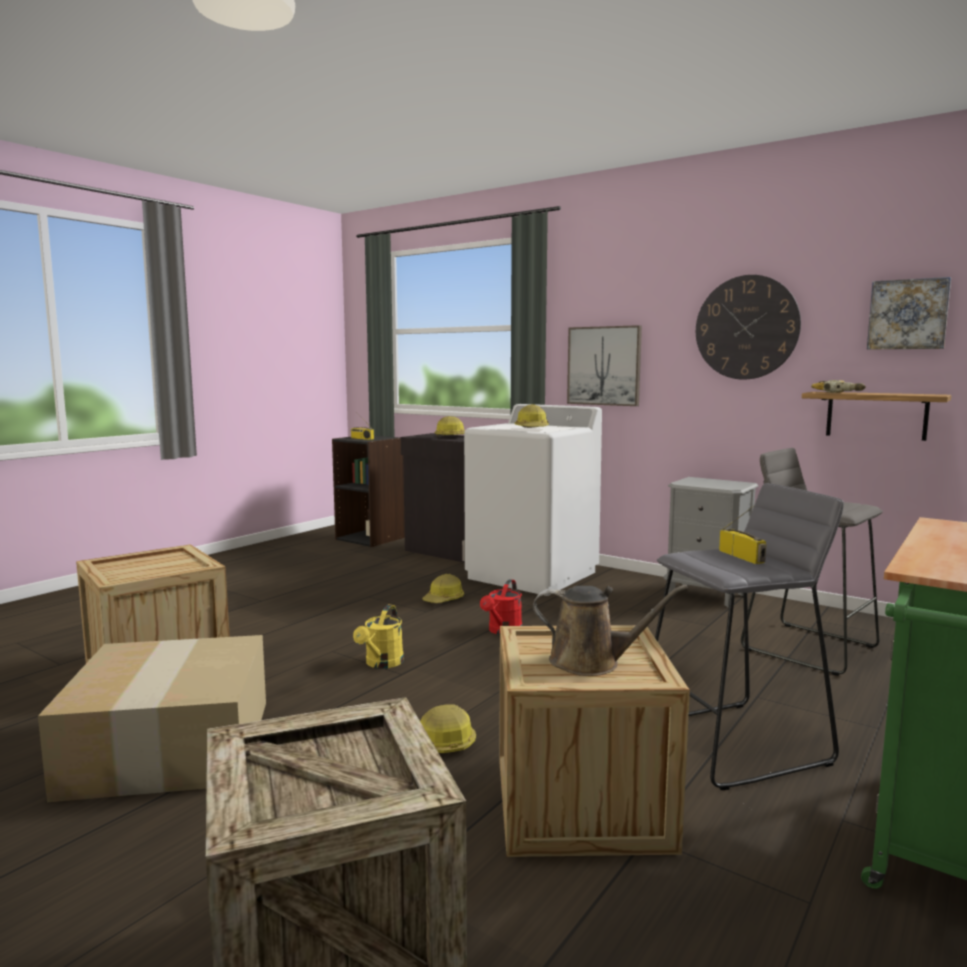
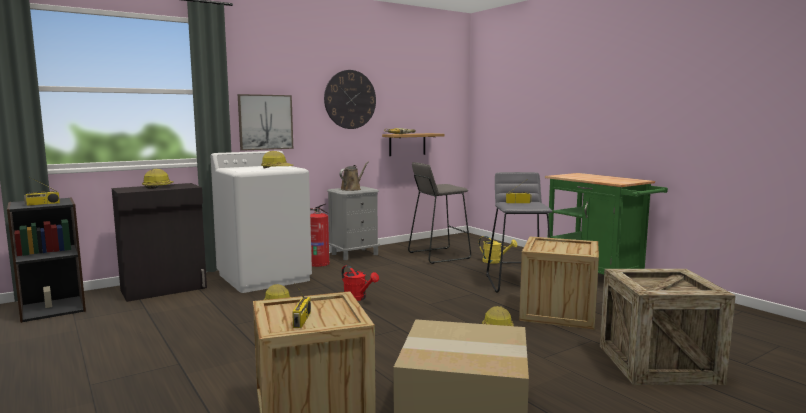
camera: 70 degrees left, 0 degrees up
(132, 566) = (302, 320): none -> radio
(381, 664) = (379, 332): yellow watering can -> yellow watering can (495, 261)
(591, 662) = (566, 247): brown watering can -> brown watering can (352, 189)
(626, 585) = (318, 263): none -> fire extinguisher
(908, 314) = (415, 96): picture -> none

